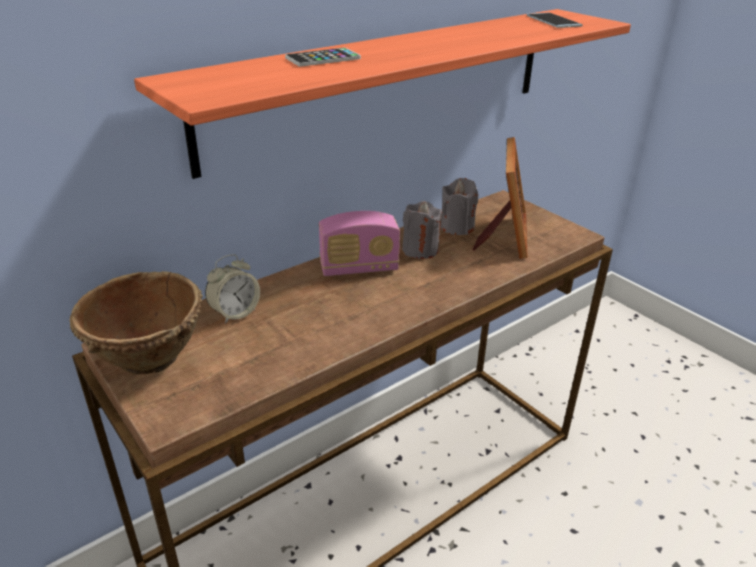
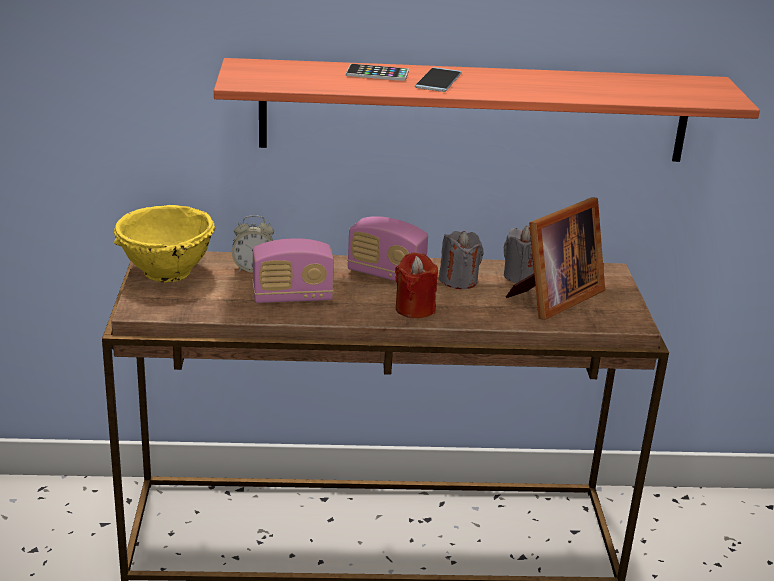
camera: 35 degrees right, 5 degrees down
(148, 358) = (166, 273): brown bowl -> yellow bowl
(310, 328) = (292, 297): none -> radio
(424, 291) = (415, 309): none -> red candle
(553, 21) = (677, 88): phone -> phone (438, 80)

